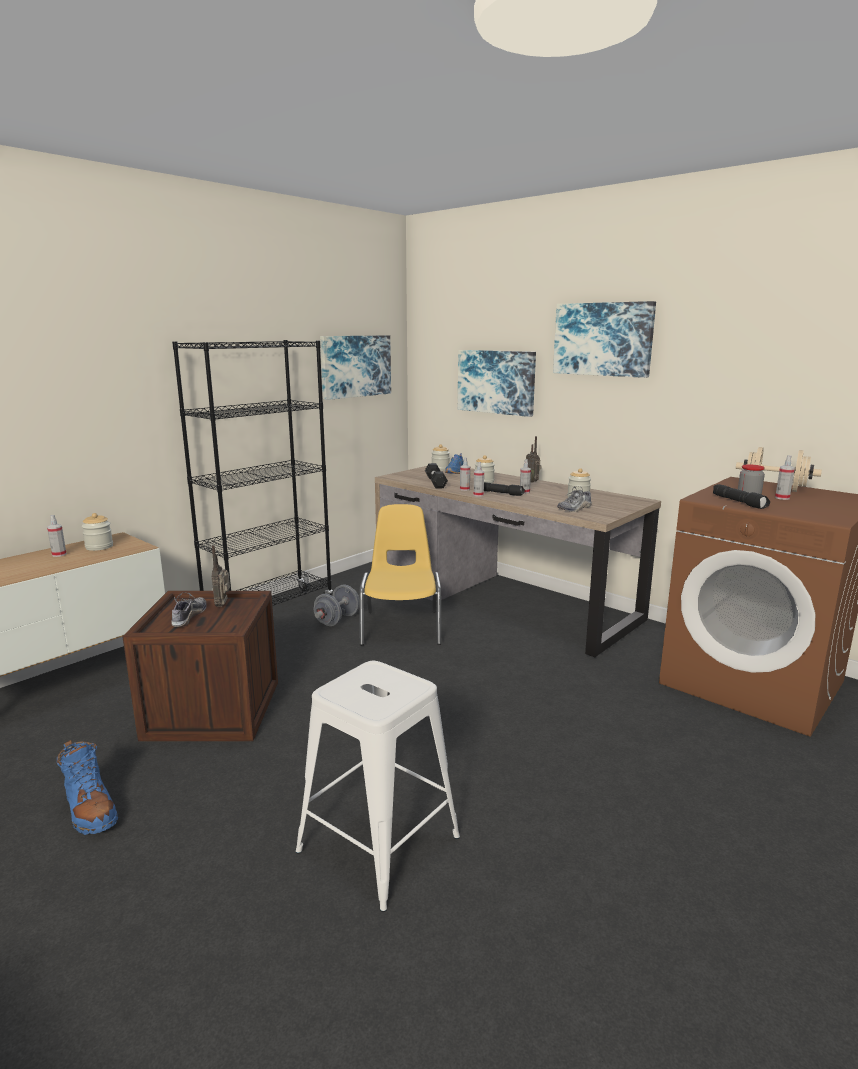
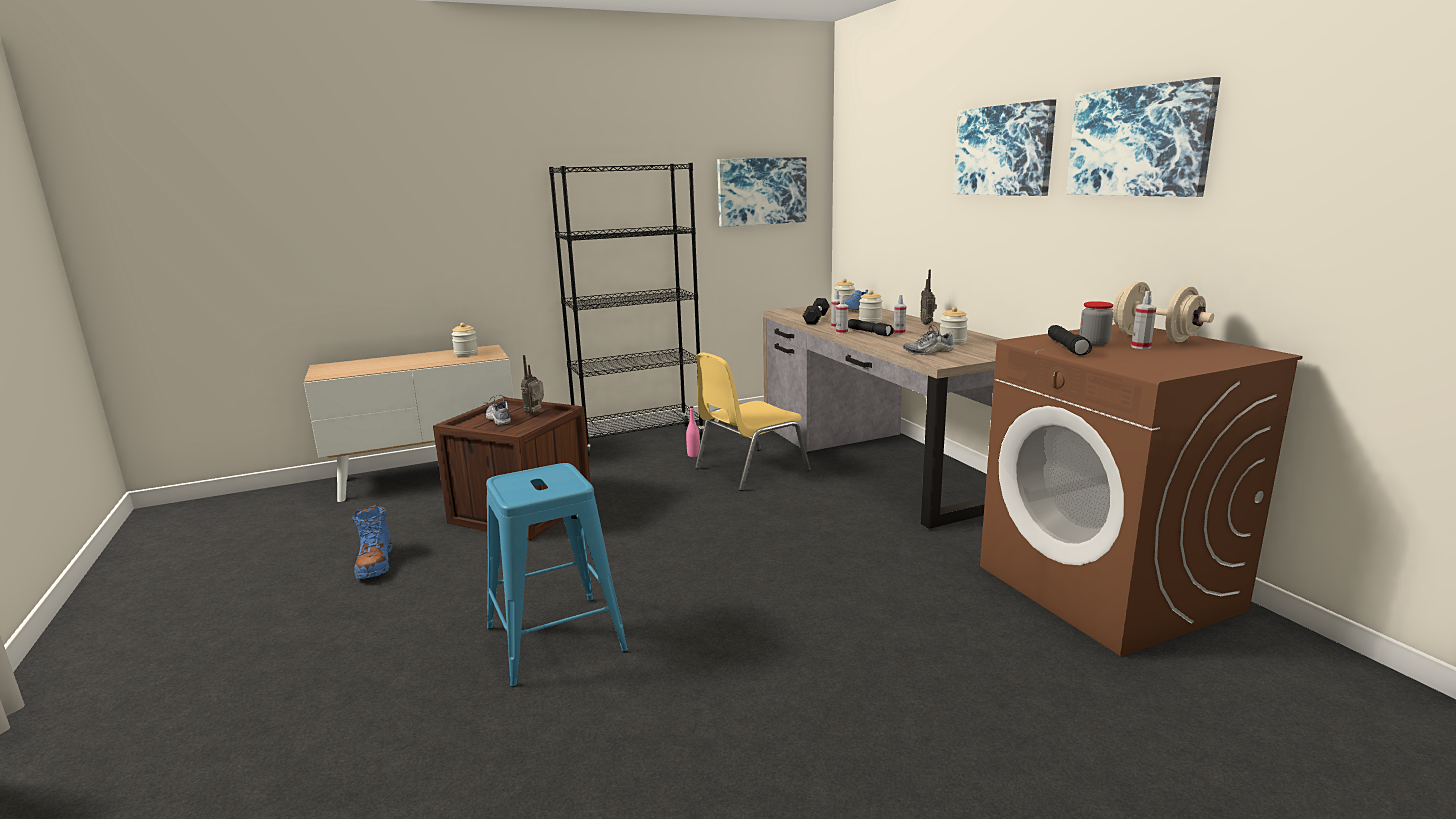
camera: 25 degrees right, 0 degrees up
(59, 554) = (431, 357): spray bottle -> none
(189, 617) = (499, 419): shoe -> shoe turned 60 degrees counterclockwise
(337, 620) = (693, 455): grey dumbbell -> pink bottle
(378, 844) = (554, 639): white stool -> blue stool
(401, 627) = (749, 469): yellow chair -> yellow chair turned 150 degrees counterclockwise
(496, 382) = (906, 206): picture -> picture (1139, 141)

